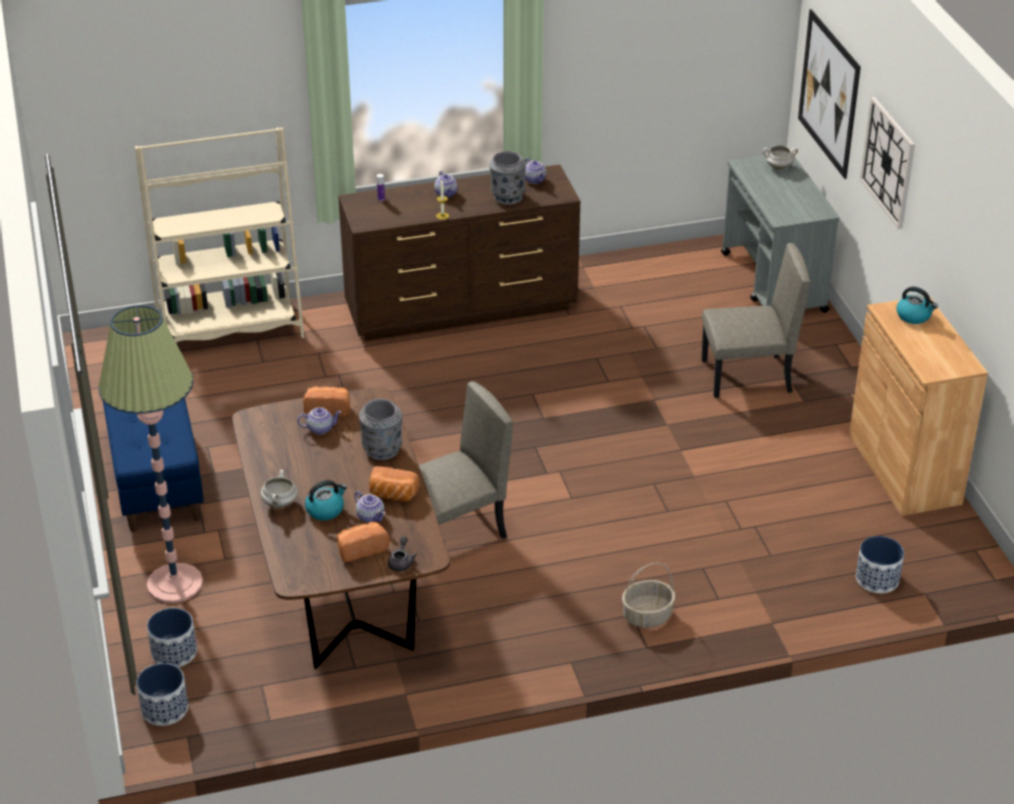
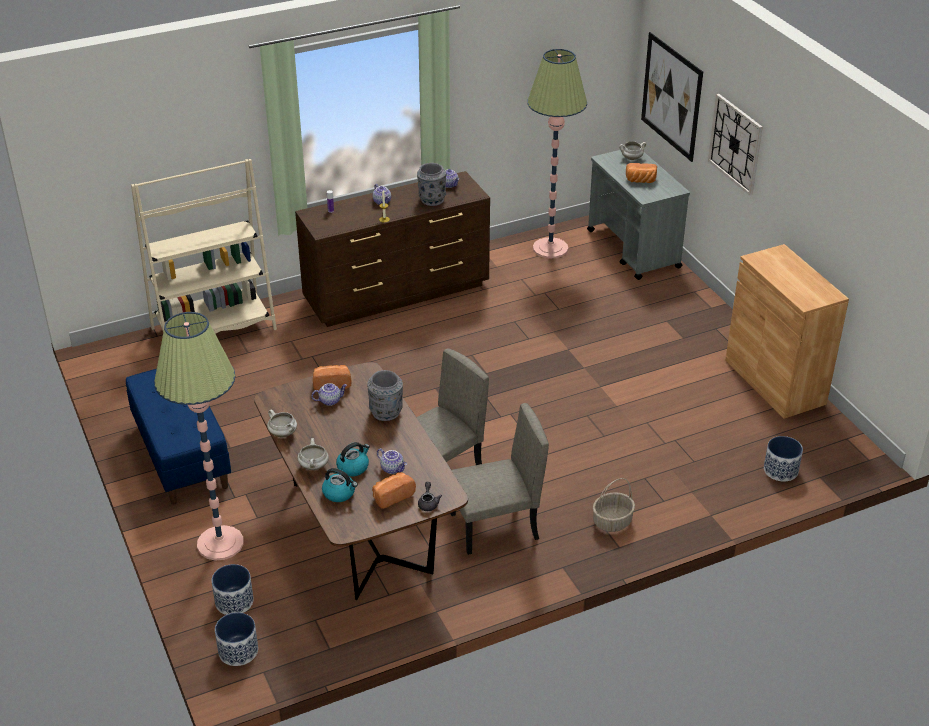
camera: 10 degrees left, 0 degrees up
(255, 461) = (283, 433): none -> white cooking pot
(392, 495) = (405, 448): bread -> bread (640, 181)
(668, 271) = (550, 248): none -> floor lamp
(746, 376) = (634, 323): beige chair -> beige chair (494, 527)
(914, 316) = (779, 261): kettle -> kettle (339, 493)

